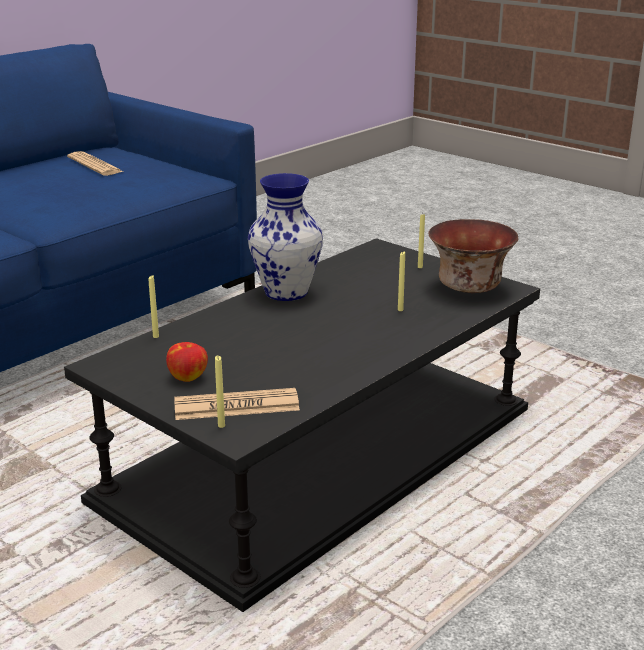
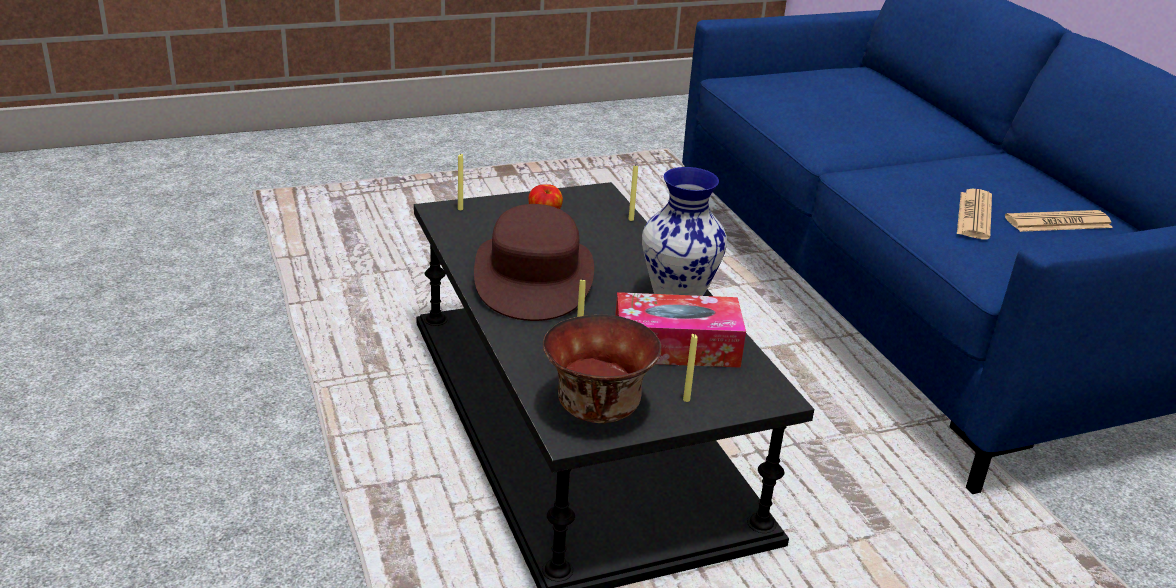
camera: 115 degrees right, 5 degrees up
(236, 406) = (481, 220): newspaper -> newspaper (974, 215)
(325, 349) = (534, 278): none -> brown hat
(360, 280) = (676, 347): none -> tissue box

